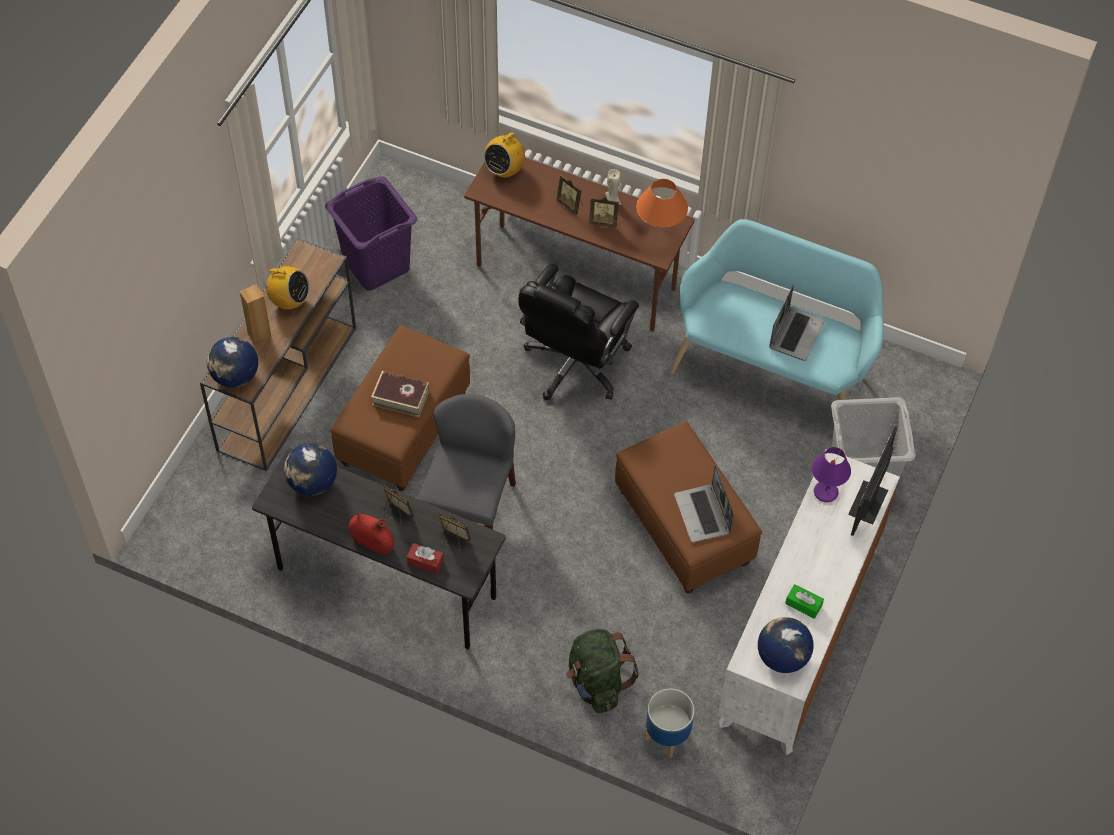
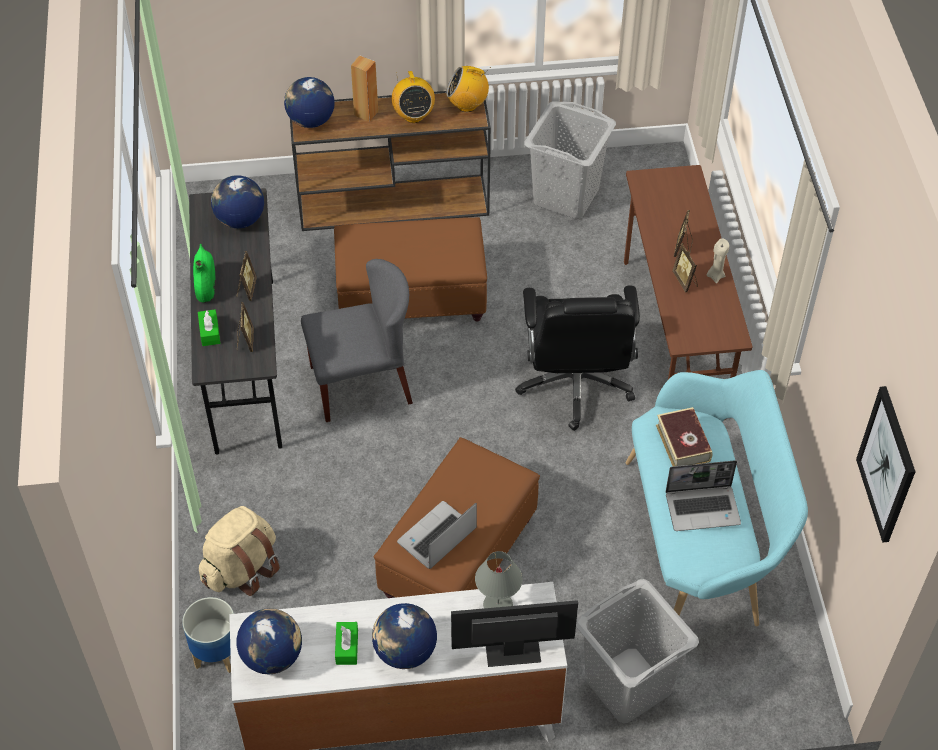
camera: 60 degrees right, 5 degrees down
(372, 542) = (206, 287): red vase -> green vase
(376, 264) = (566, 195): purple laundry basket -> grey laundry basket
(401, 398) = (400, 253): book -> book (683, 443)
(425, 561) = (209, 332): red tissue box -> green tissue box
(504, 170) = (680, 184): radio -> radio (467, 105)
(575, 364) = (575, 385): black office chair -> black office chair turned 90 degrees counterclockwise
(597, 682) = (241, 569): green backpack -> beige backpack
(659, 239) = (701, 332): orange table lamp -> none
(826, 492) = (498, 606): purple table lamp -> grey table lamp
(829, 569) = (405, 652): none -> globe
(943, 182) = (887, 464): none -> picture

